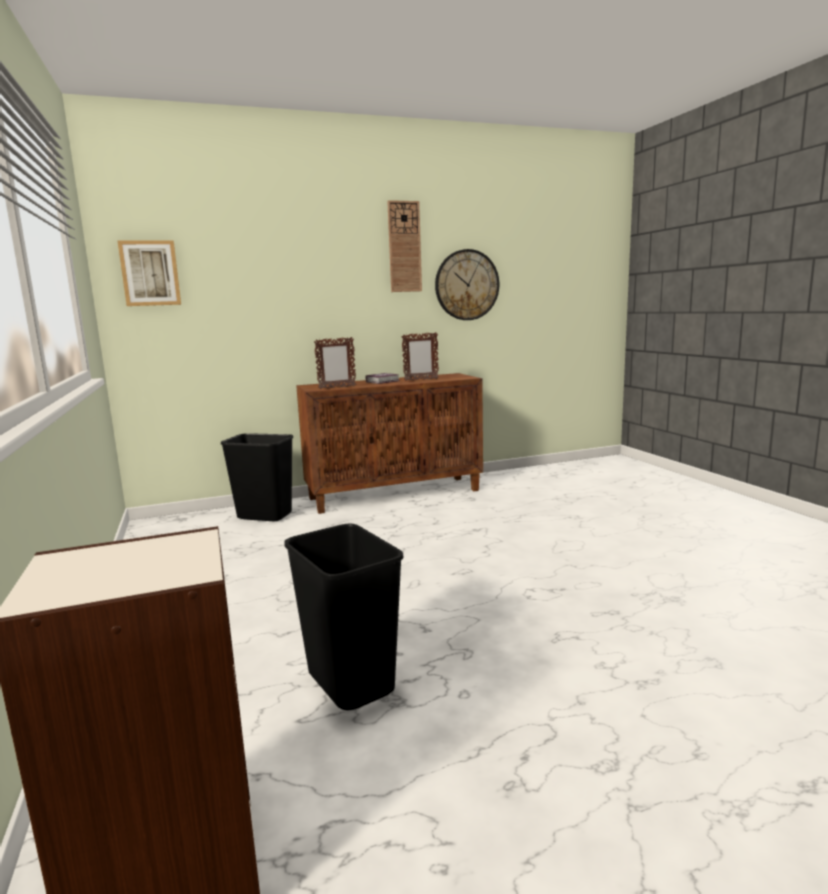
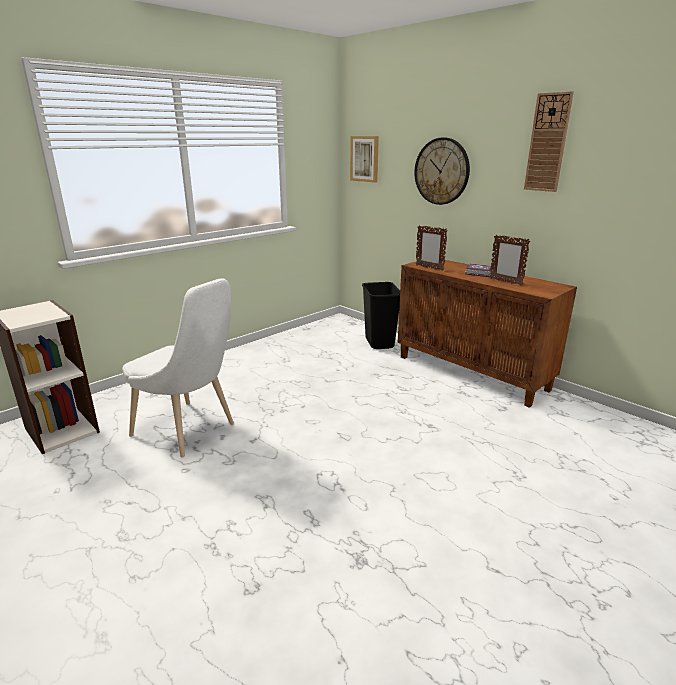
camera: 65 degrees right, 10 degrees up
(352, 682) = (189, 431): black trash can -> white chair
(466, 285) = (614, 190): wall clock -> wall clock (441, 171)

